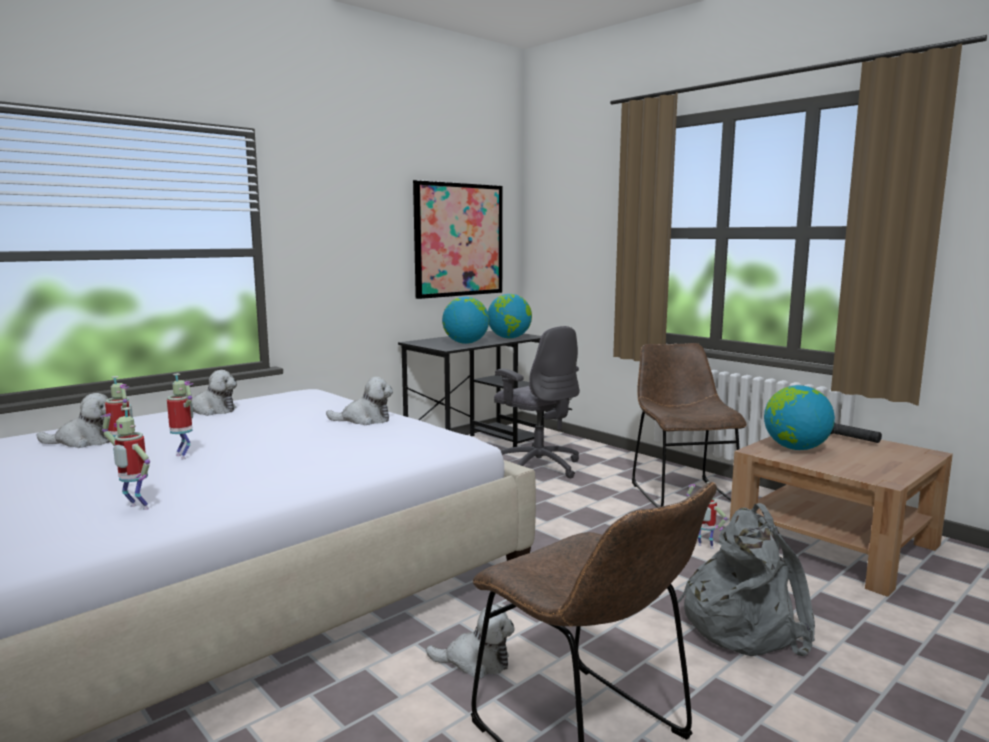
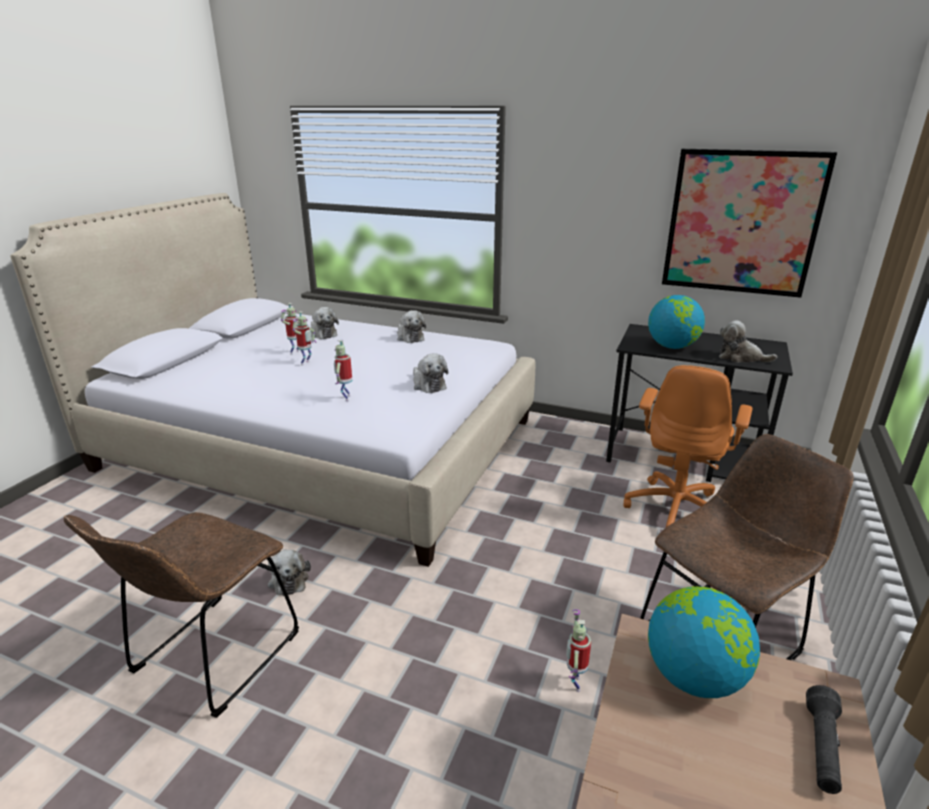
camera: 65 degrees right, 15 degrees up
(135, 508) = (219, 383): toy robot -> toy robot (345, 398)
(509, 338) = (740, 357): globe -> plush toy
(538, 466) = (676, 508): grey office chair -> orange office chair
(743, 624) = (410, 739): grey backpack -> none

